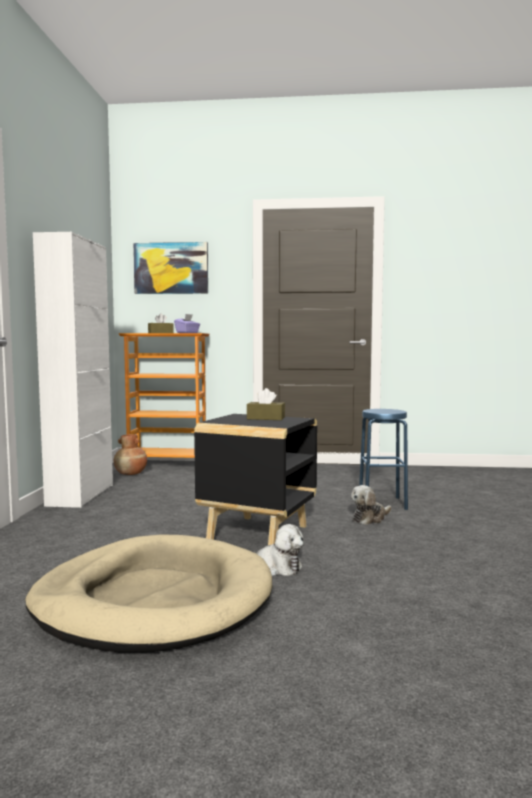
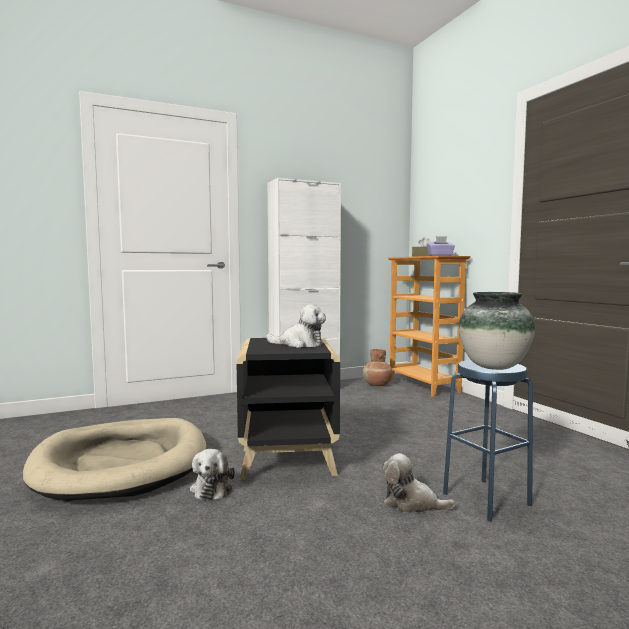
camera: 60 degrees right, 0 degrees up
(171, 268) = (446, 190): picture -> none
(265, 418) = (299, 344): brown tissue box -> plush toy
(389, 411) = (493, 367): none -> vase

